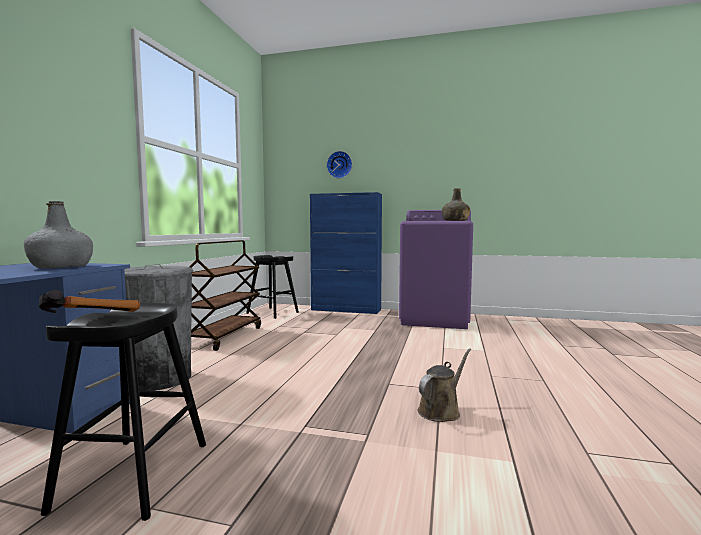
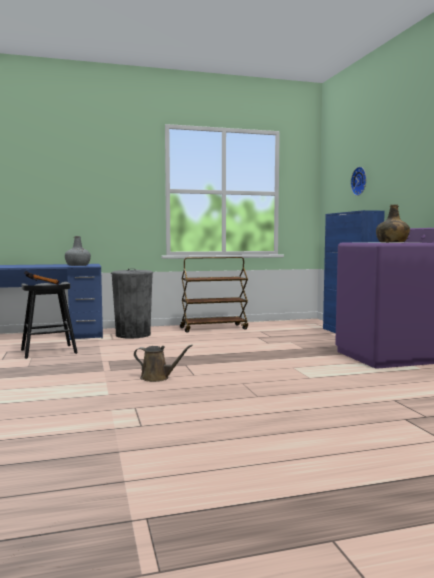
camera: 60 degrees right, 0 degrees up
(272, 313) = (290, 324): black stool -> none

